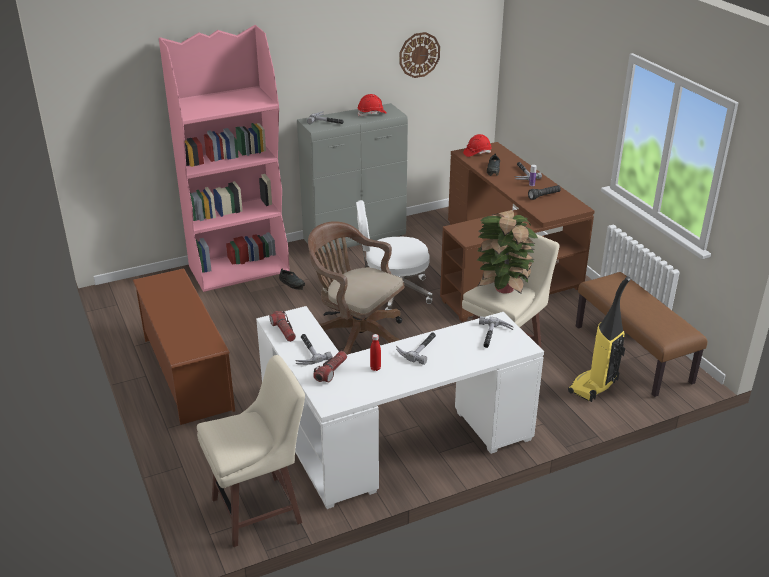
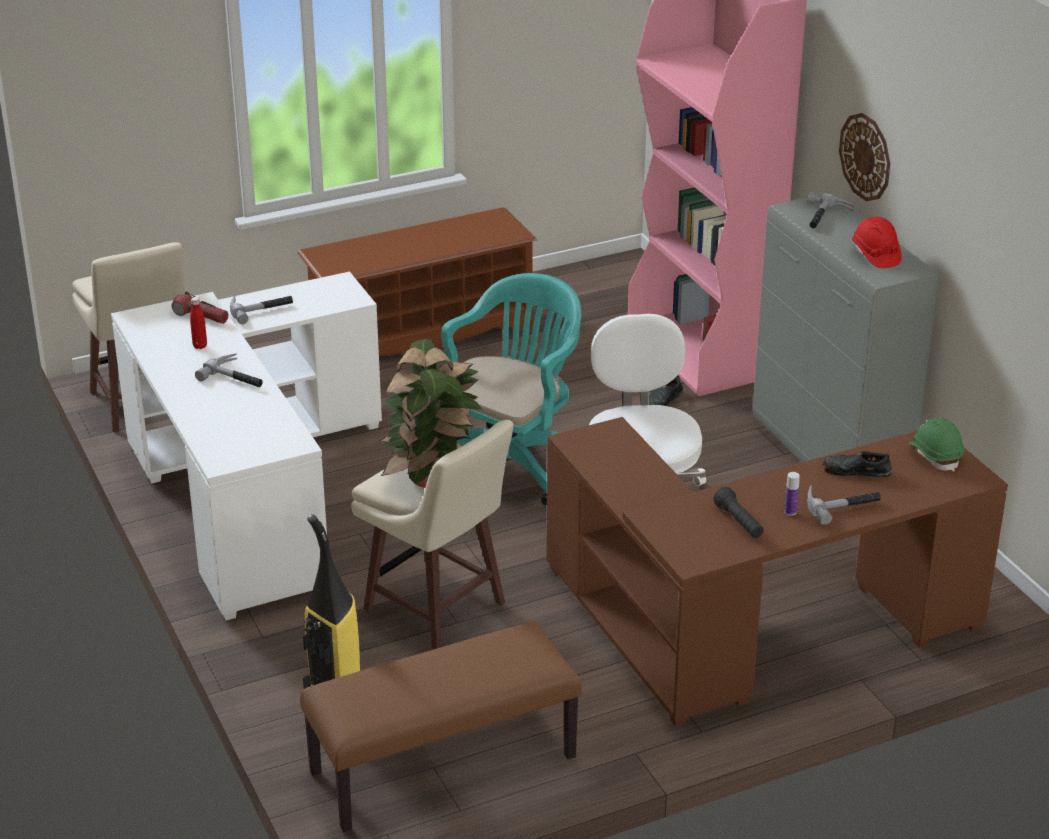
camera: 90 degrees right, 0 degrees up
(283, 331) = (315, 290): flashlight -> none
(356, 335) = (510, 463): brown office chair -> turquoise office chair
(419, 55) = (995, 219): wall clock -> wall clock (865, 157)
(477, 153) = (935, 455): red hard hat -> green hard hat
(493, 336) = (255, 437): hammer -> none

